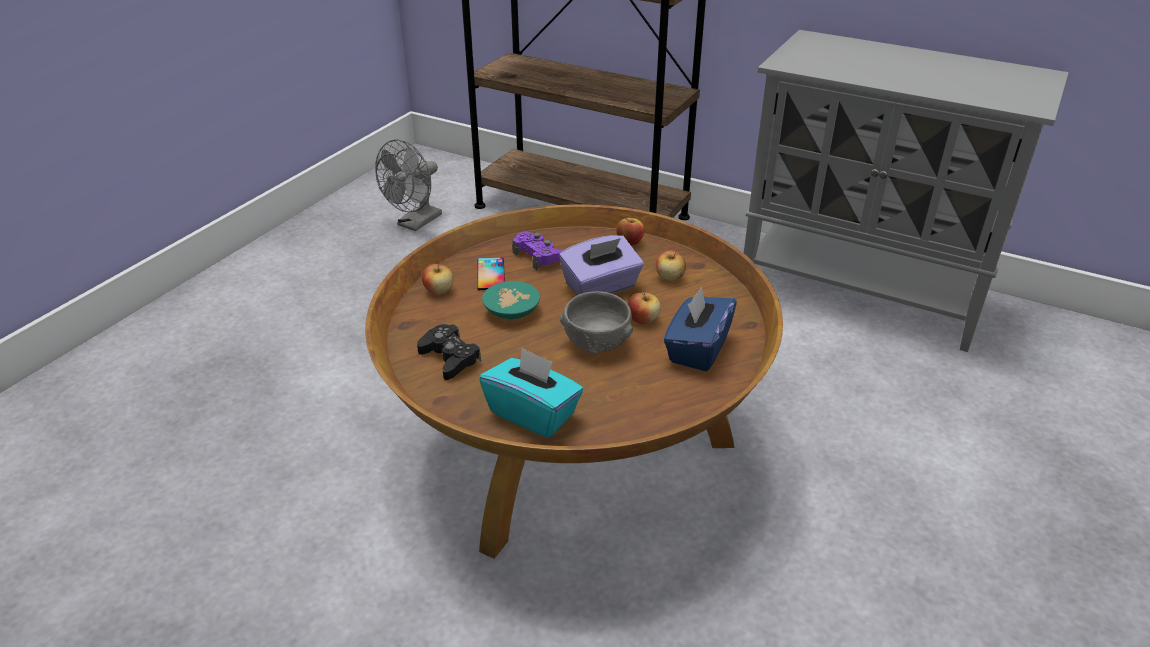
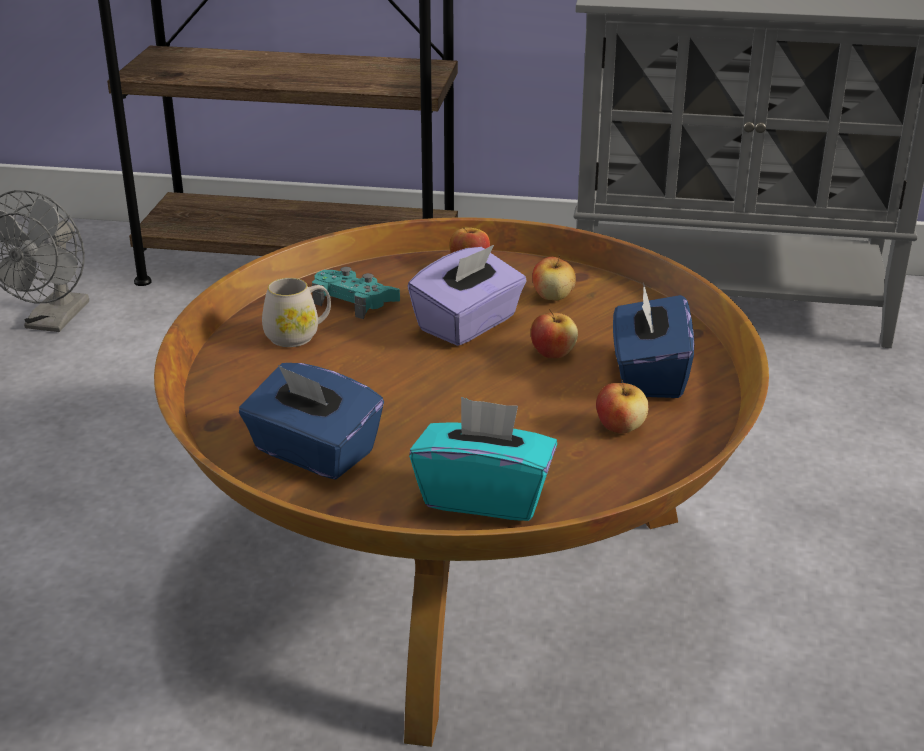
camera: 20 degrees left, 5 degrees down
(439, 291) = (236, 370): apple -> apple (620, 427)
(450, 358) = (313, 453): black game controller -> blue tissue box
(490, 274) = (298, 335): phone -> white mug
(510, 312) = (362, 378): turquoise bowl -> none
(539, 256) = (354, 301): purple game controller -> turquoise game controller
(597, 343) = (510, 393): grey bowl -> none

